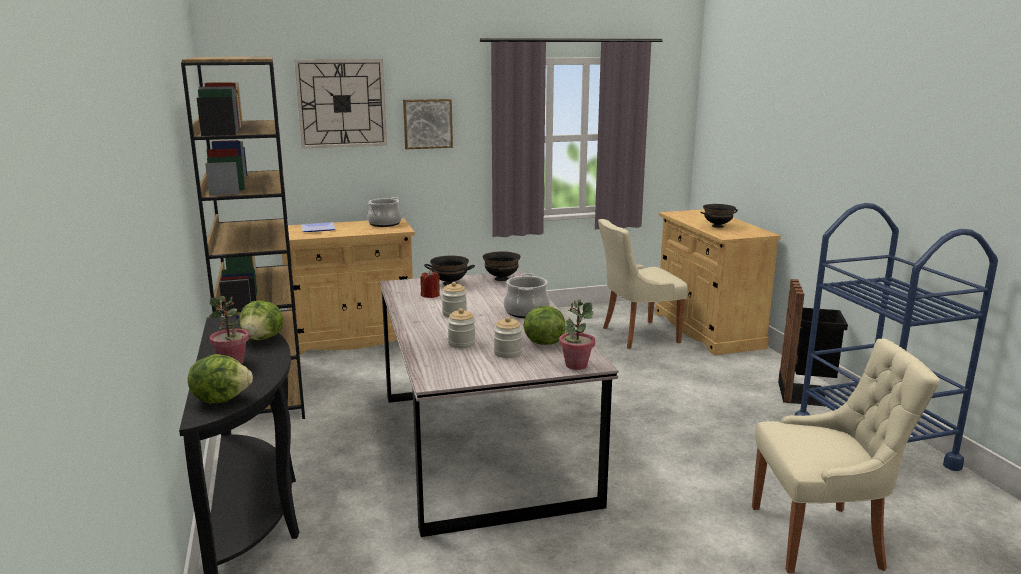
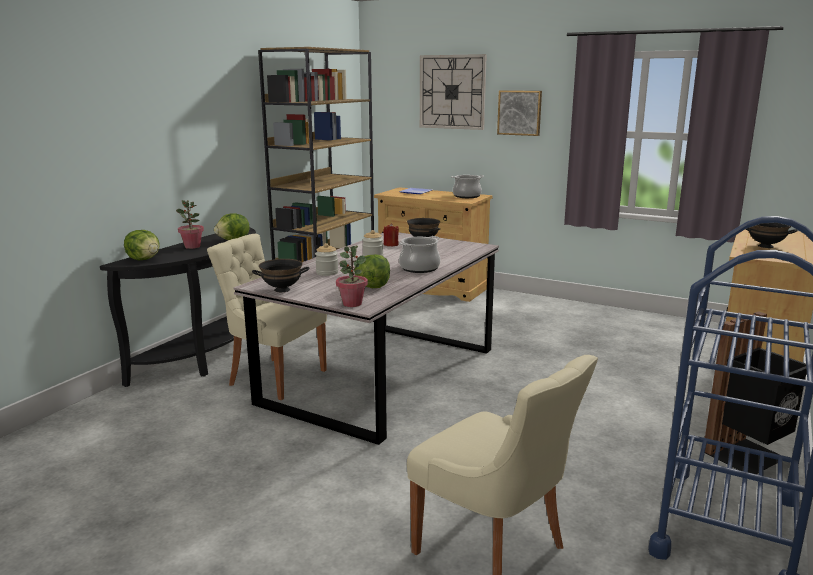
camera: 45 degrees right, 0 degrees up
(501, 279) = (466, 246): black bowl -> black bowl (282, 290)
(508, 353) = (335, 285): jar -> none
(637, 335) = (664, 350): beige chair -> beige chair (274, 377)

